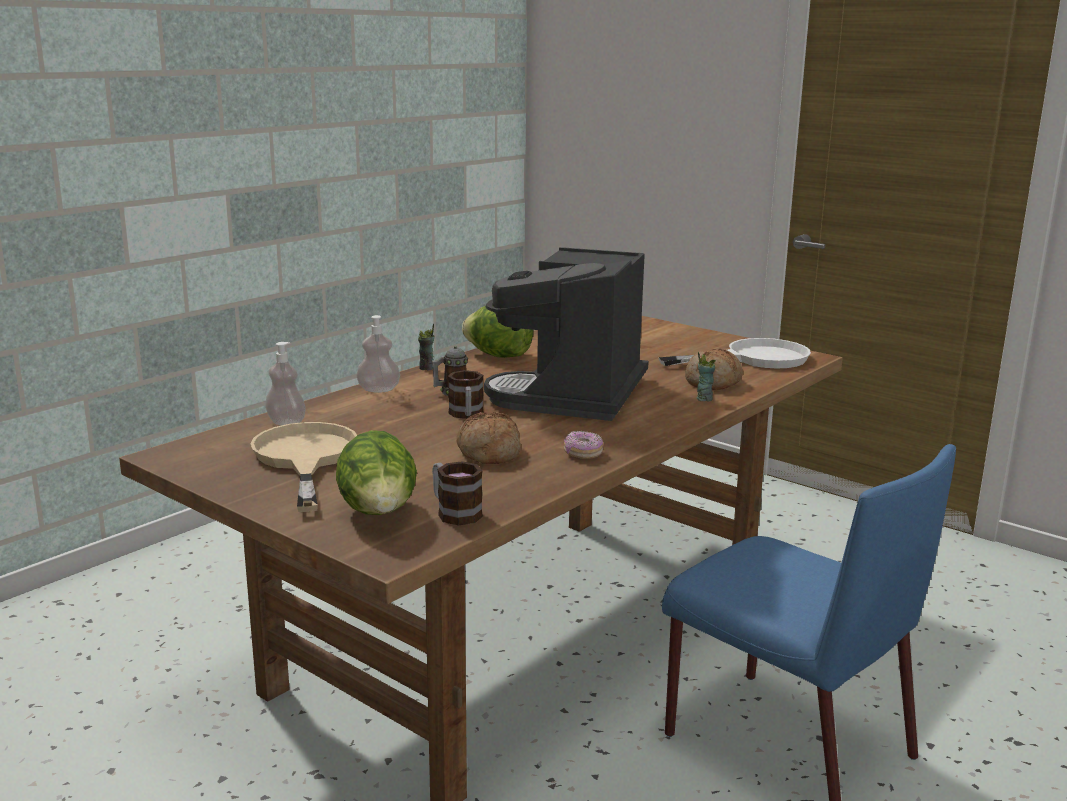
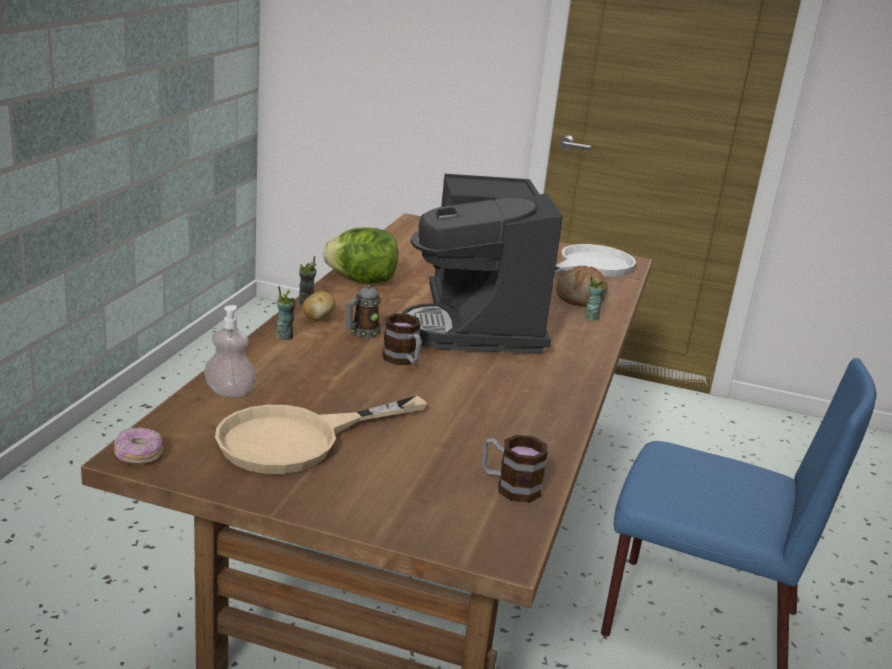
camera: 25 degrees left, 5 degrees up
(305, 459) = (298, 439): beige frying pan -> beige frying pan turned 90 degrees counterclockwise
(378, 390) = (284, 336): soap dispenser -> cup
(379, 514) = (443, 501): lettuce -> none
(423, 380) = (318, 319): none -> potato
(487, 452) = (468, 406): bread -> none
(582, 453) = (553, 396): donut -> donut (138, 455)

